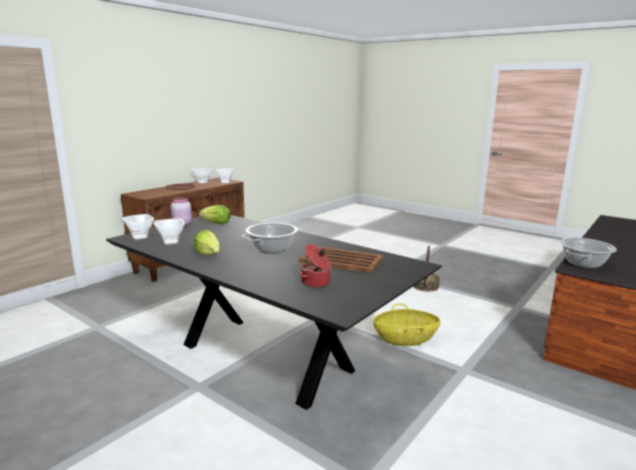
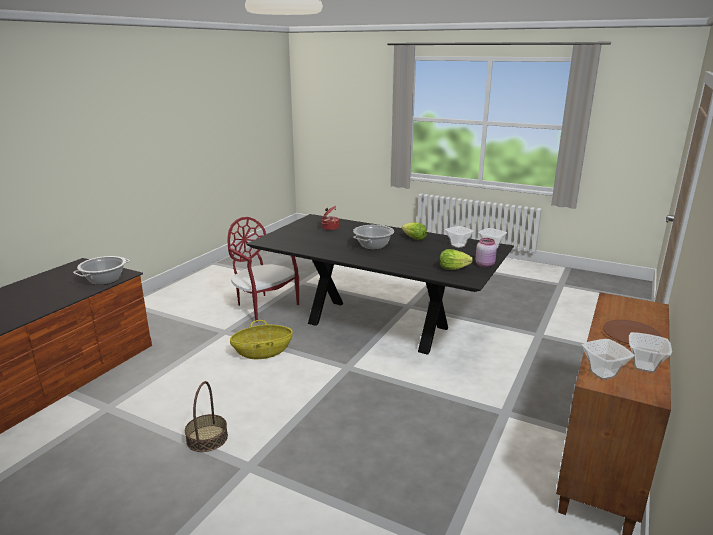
camera: 170 degrees right, 5 degrees up
(341, 260) = (317, 241): brown tray -> none
(427, 415) = (264, 306): none -> red chair

